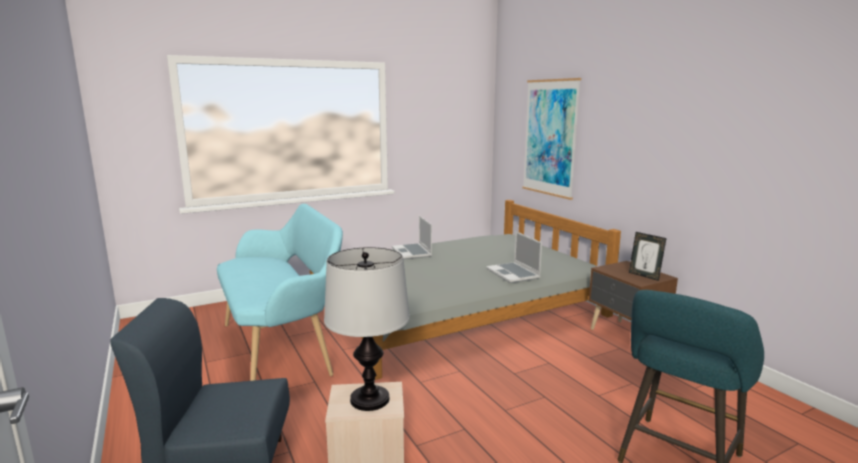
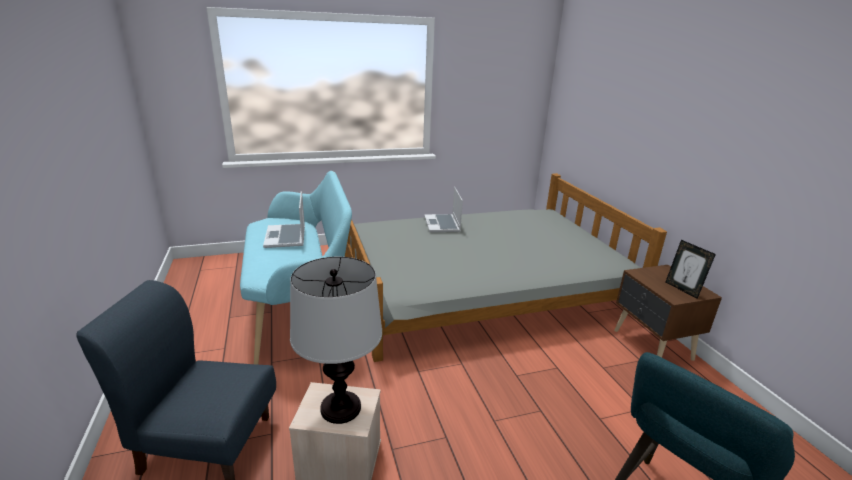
camera: 10 degrees right, 10 degrees up
(513, 274) = (538, 265): laptop -> laptop (286, 237)
(550, 137) = (607, 113): picture -> none

